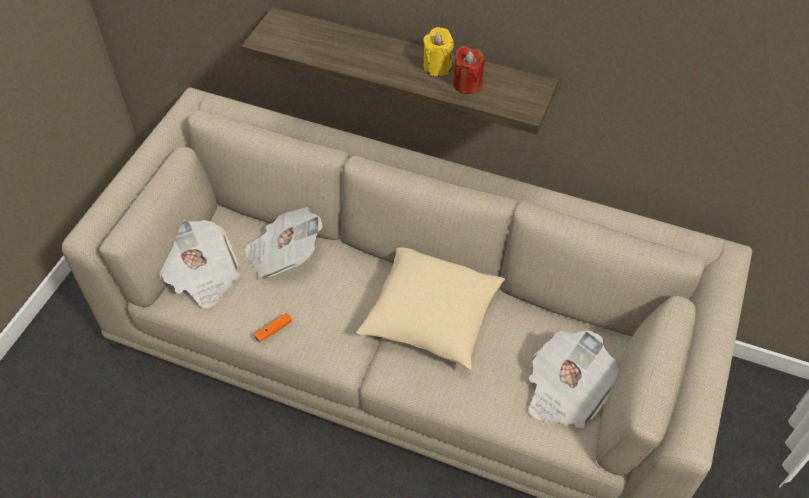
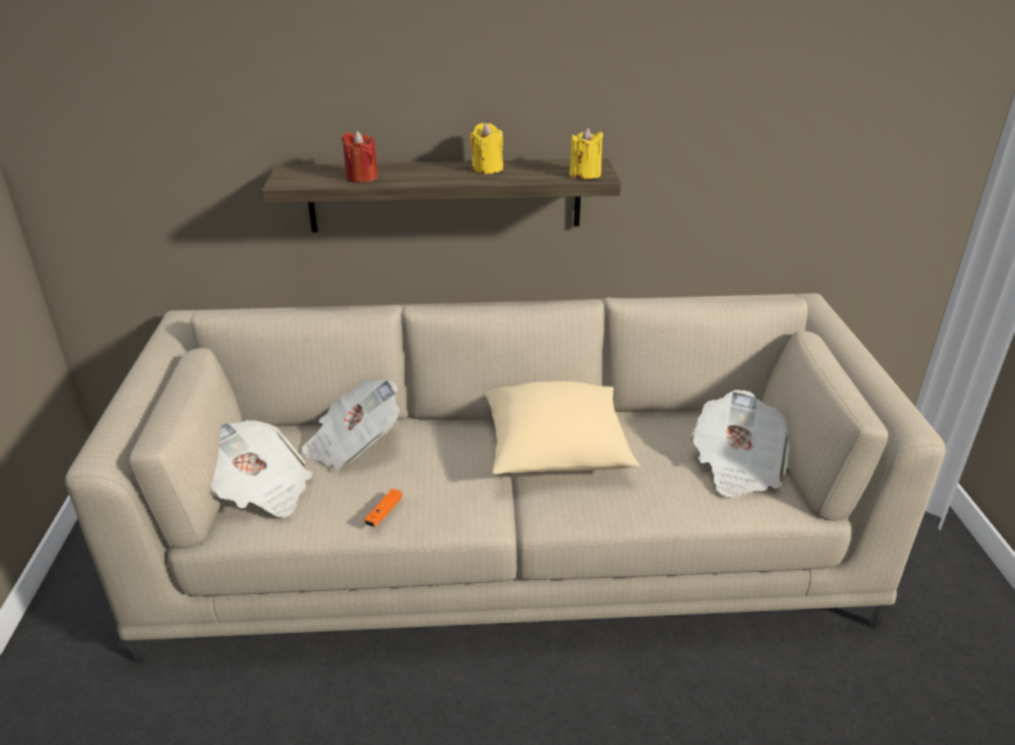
camera: 25 degrees left, 20 degrees down
(467, 84) = (527, 173): red candle -> red candle (361, 177)
(515, 103) = (585, 174): none -> yellow candle

